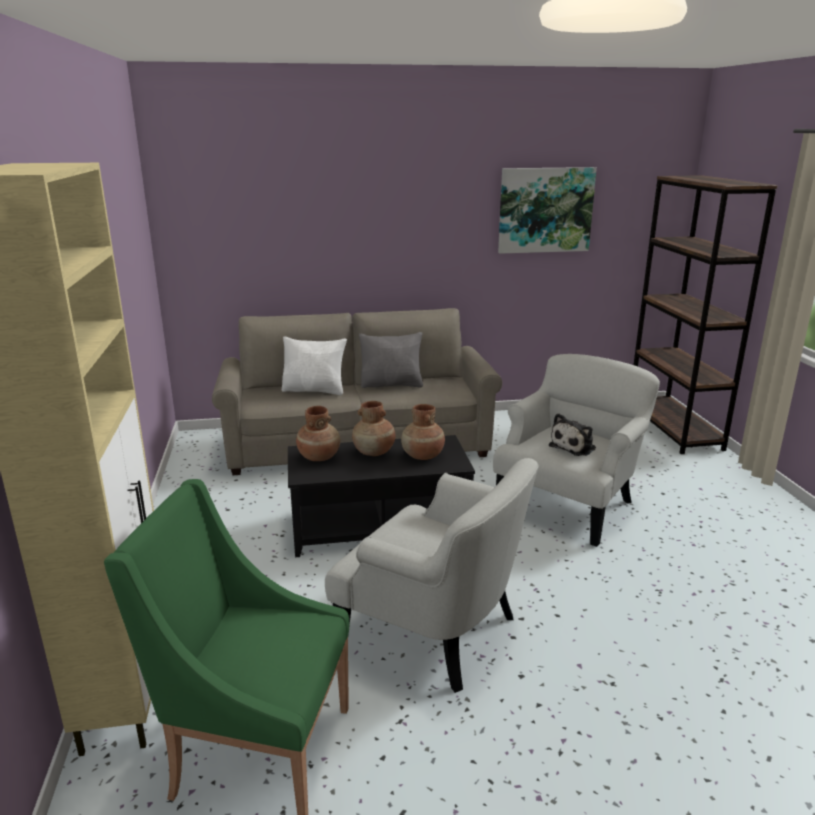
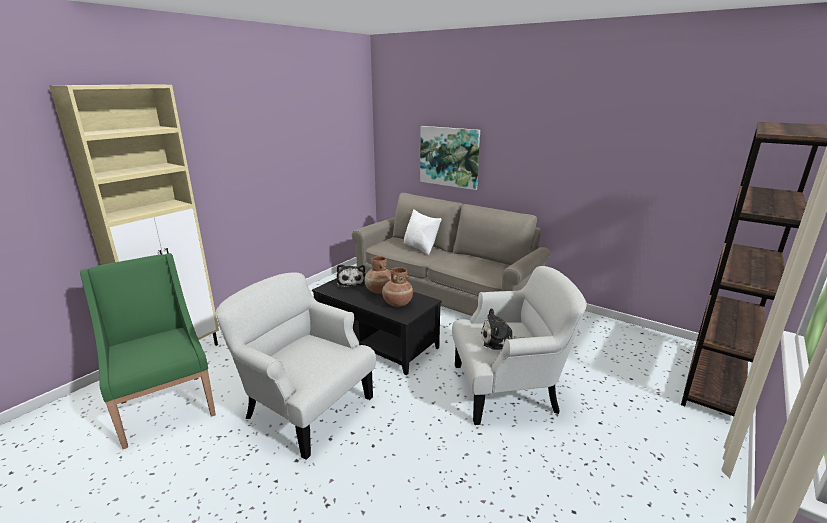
camera: 45 degrees right, 0 degrees up
(319, 457) = (351, 282): brown vase -> plush toy
(392, 384) = (468, 258): grey pillow -> none
(434, 630) = (305, 407): white armchair -> white armchair turned 135 degrees clockwise
(545, 210) = (633, 146): picture -> picture (449, 157)

